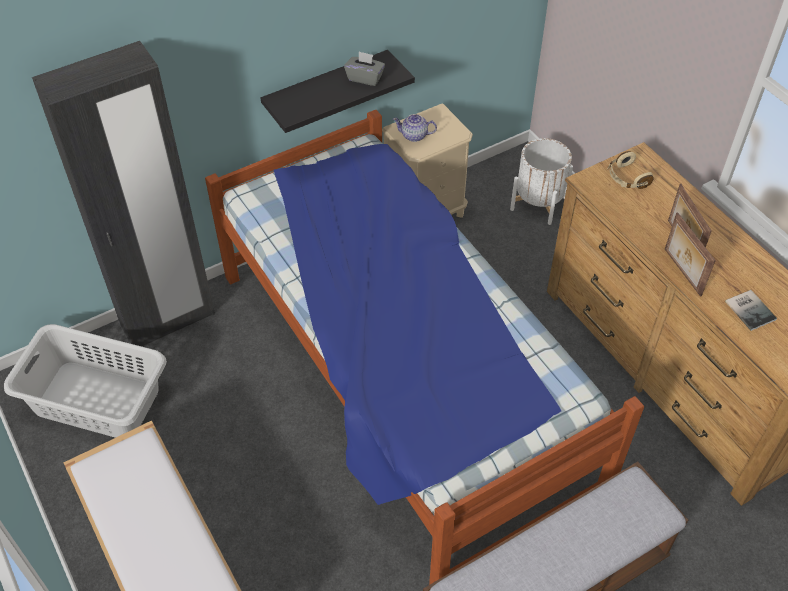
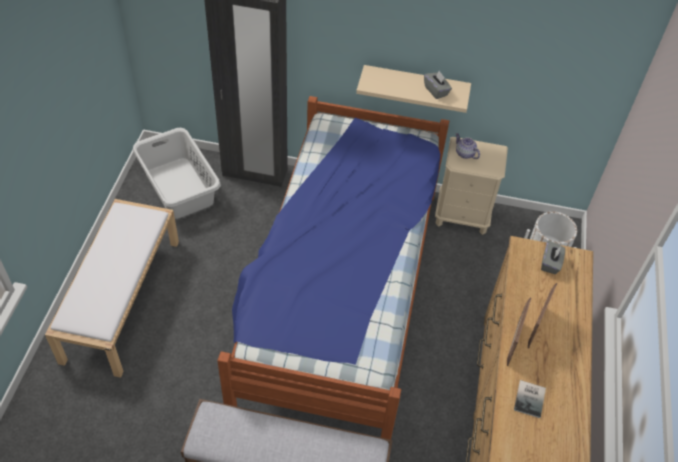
camera: 40 degrees right, 0 degrees up
(326, 90) = (415, 86): black shelf -> beige shelf
(626, 178) = (550, 263): beige headphones -> grey tissue box

